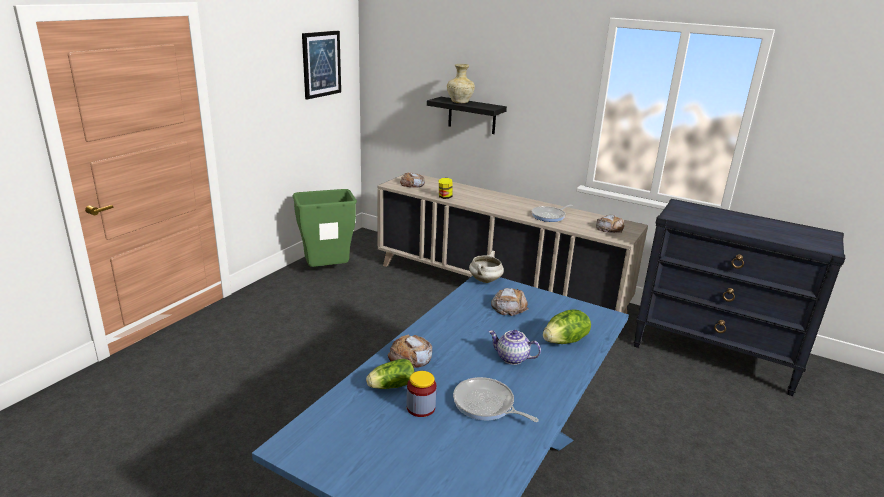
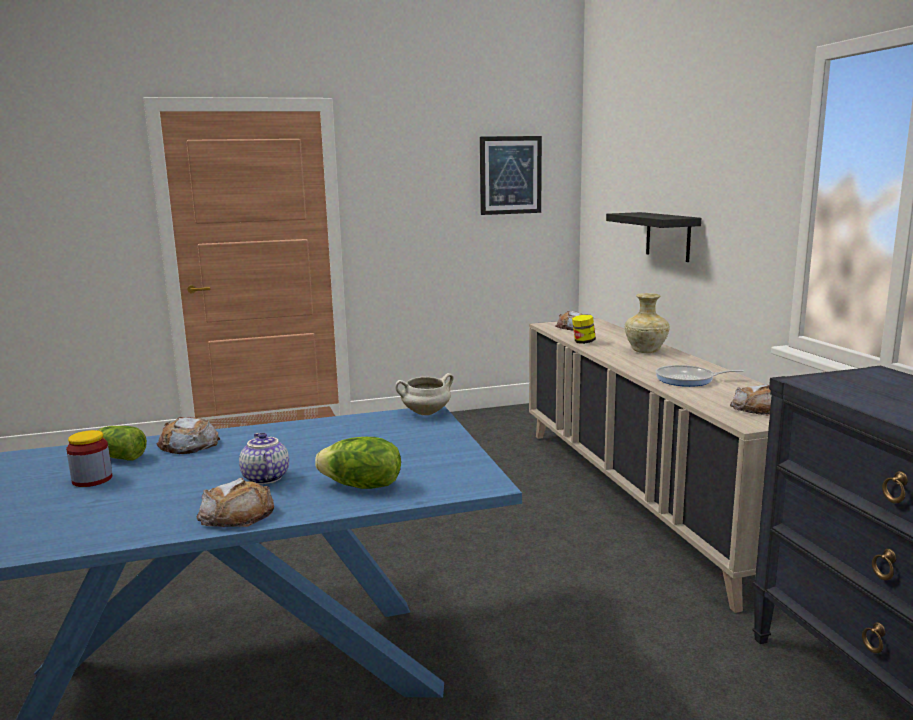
camera: 45 degrees right, 10 degrees down
(328, 270) = (469, 427): green trash can -> none
(460, 102) = (643, 214): beige vase -> beige vase (645, 351)
(486, 404) = (139, 500): frying pan -> none
(509, 306) = (388, 439): bread -> bread (237, 513)

